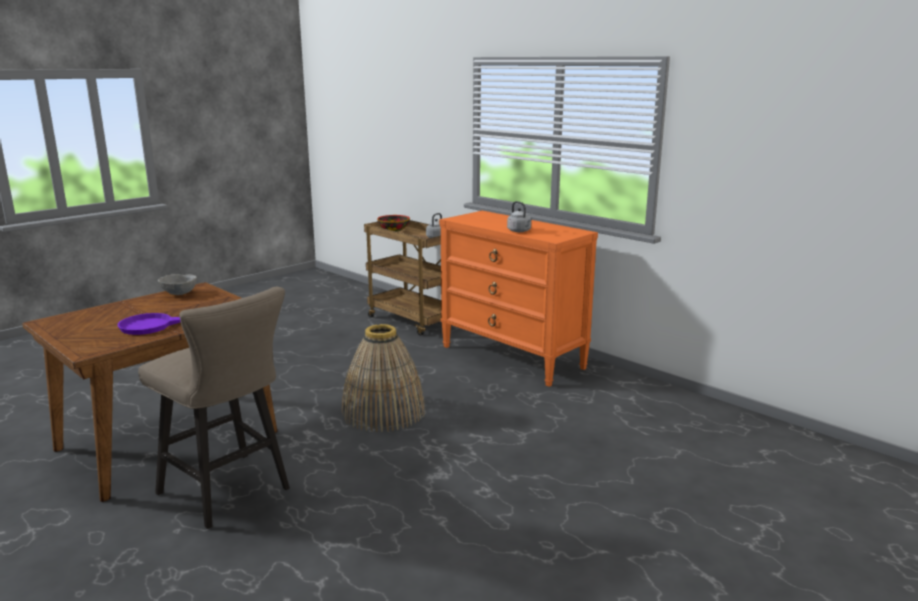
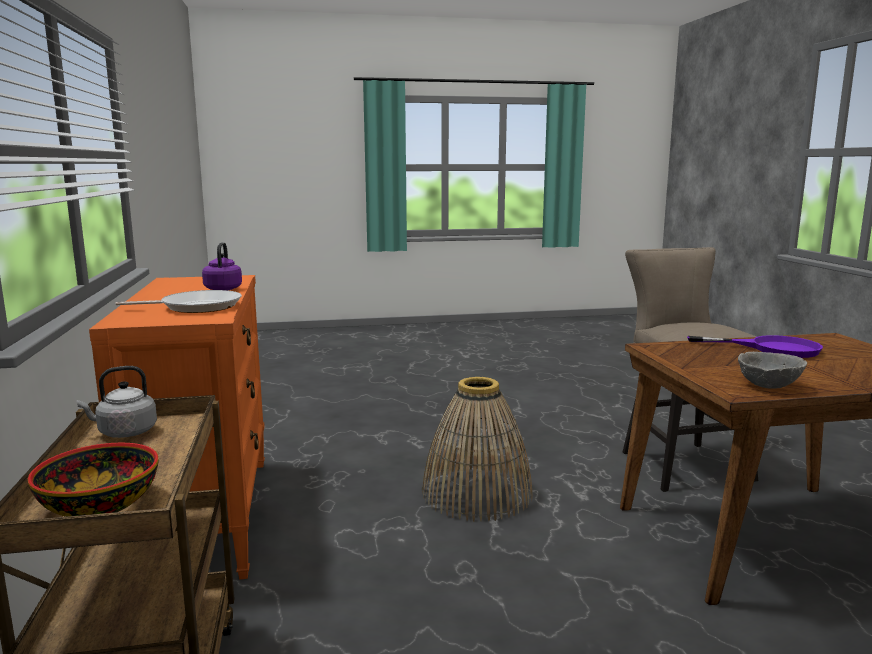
camera: 145 degrees left, 5 degrees down
(483, 221) = (196, 307): none -> frying pan
(520, 231) = (224, 288): grey kettle -> purple kettle

